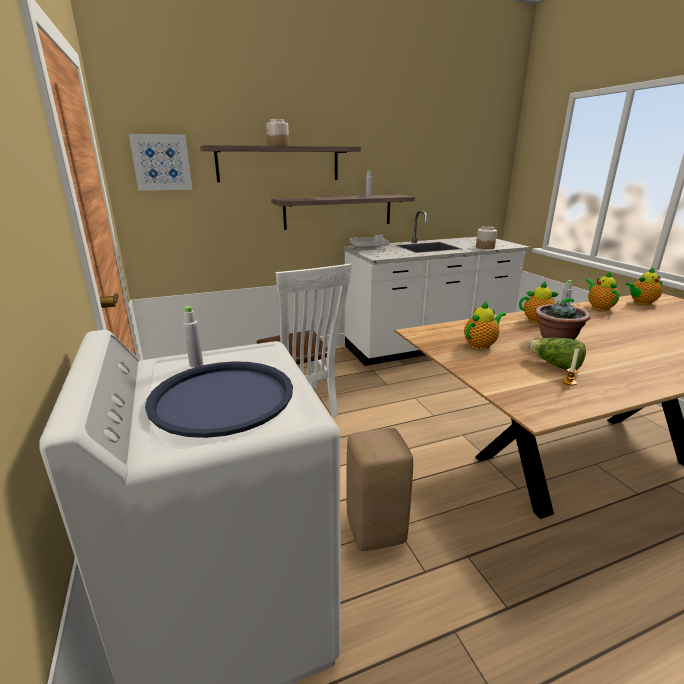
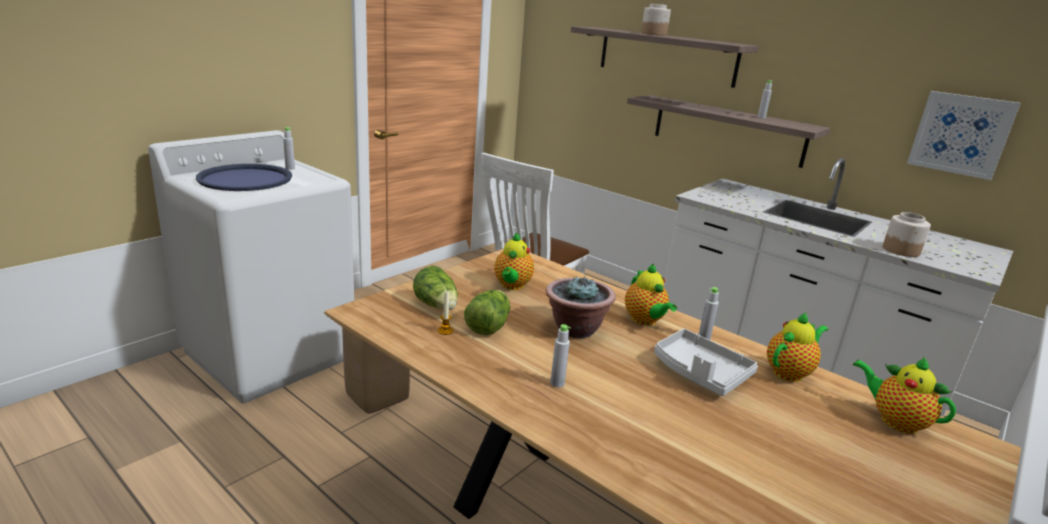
camera: 60 degrees right, 0 degrees up
(161, 162) = (561, 40): picture -> picture (961, 134)
(369, 247) = (742, 189): grey tray -> grey tray (699, 372)
(481, 345) = (512, 286): teapot -> teapot turned 75 degrees clockwise
(521, 377) = (437, 306): none -> lettuce
(640, 361) = (557, 383): none -> grey bottle

